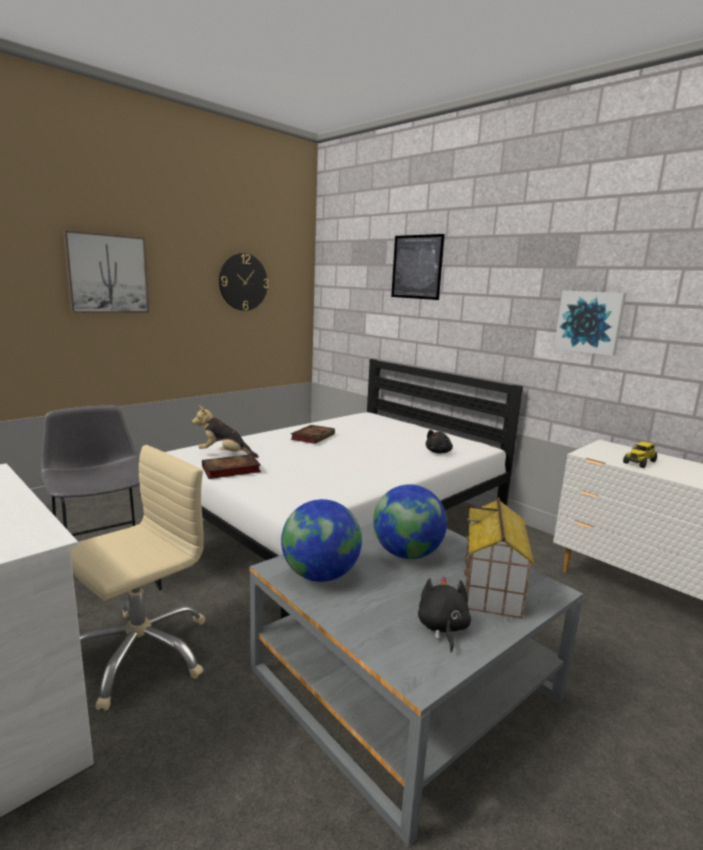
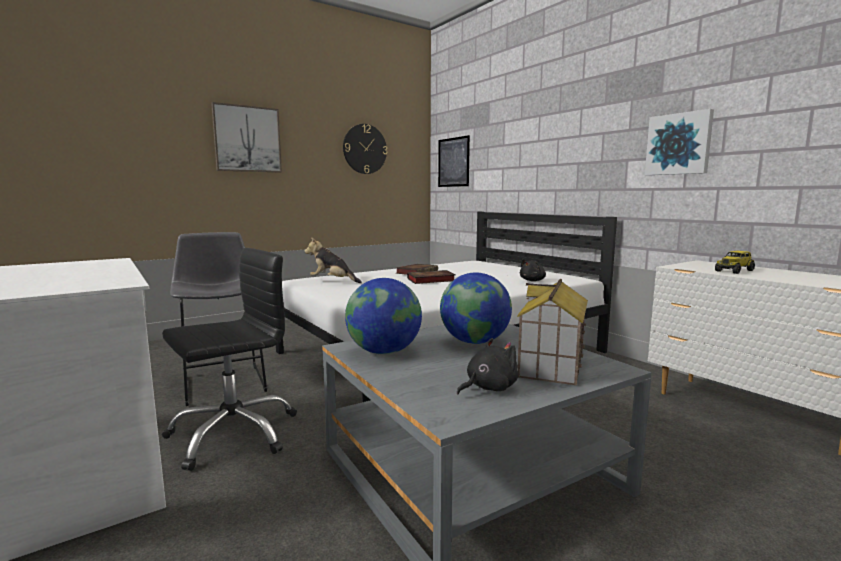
camera: 10 degrees right, 5 degrees down
(140, 653) = (233, 433): beige office chair -> black office chair
(229, 470) = (332, 289): book -> book (430, 280)
(417, 267) = (516, 121): picture -> picture (453, 162)
(442, 628) = (488, 388): black plush toy -> black plush toy turned 45 degrees clockwise

